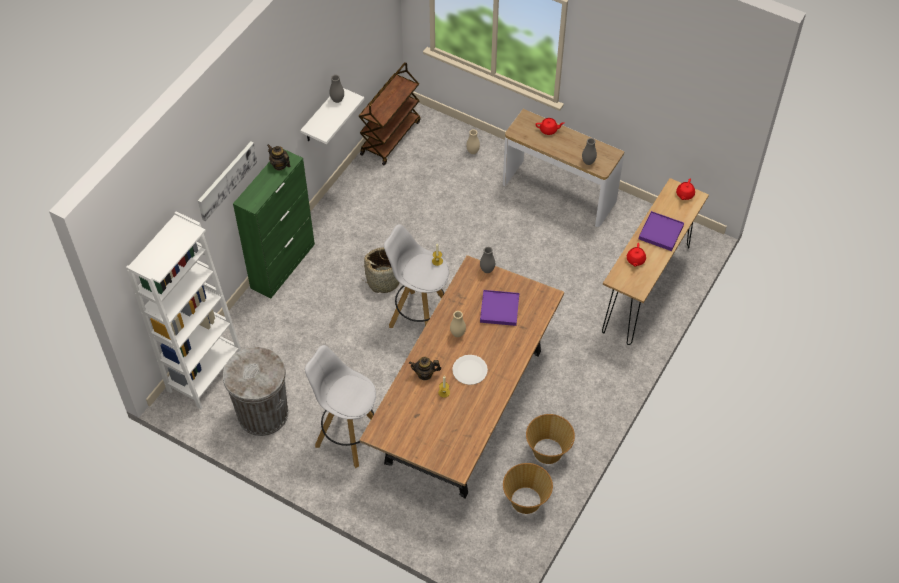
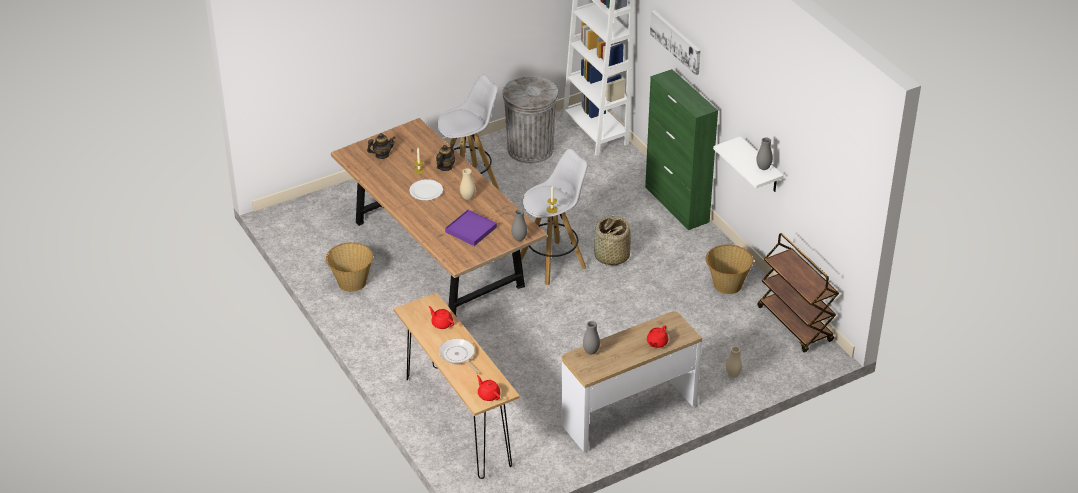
camera: 120 degrees right, 15 degrees down
(280, 165) = (696, 103): teapot -> teapot (382, 155)
(526, 501) = (321, 252): basket -> basket (727, 284)
(661, 232) = (458, 355): purple tray -> frying pan

